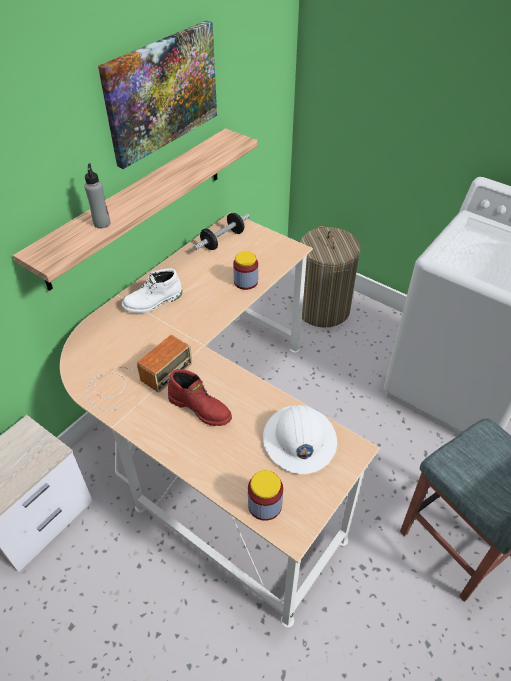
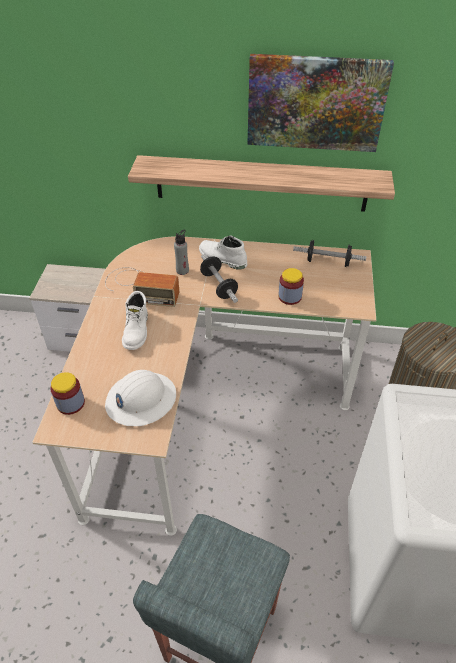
camera: 60 degrees right, 0 degrees up
(102, 223) = (199, 171): grey bottle -> grey bottle (182, 270)
(189, 320) = (219, 286): none -> dumbbell
(200, 408) = (137, 331): red boot -> white boot

